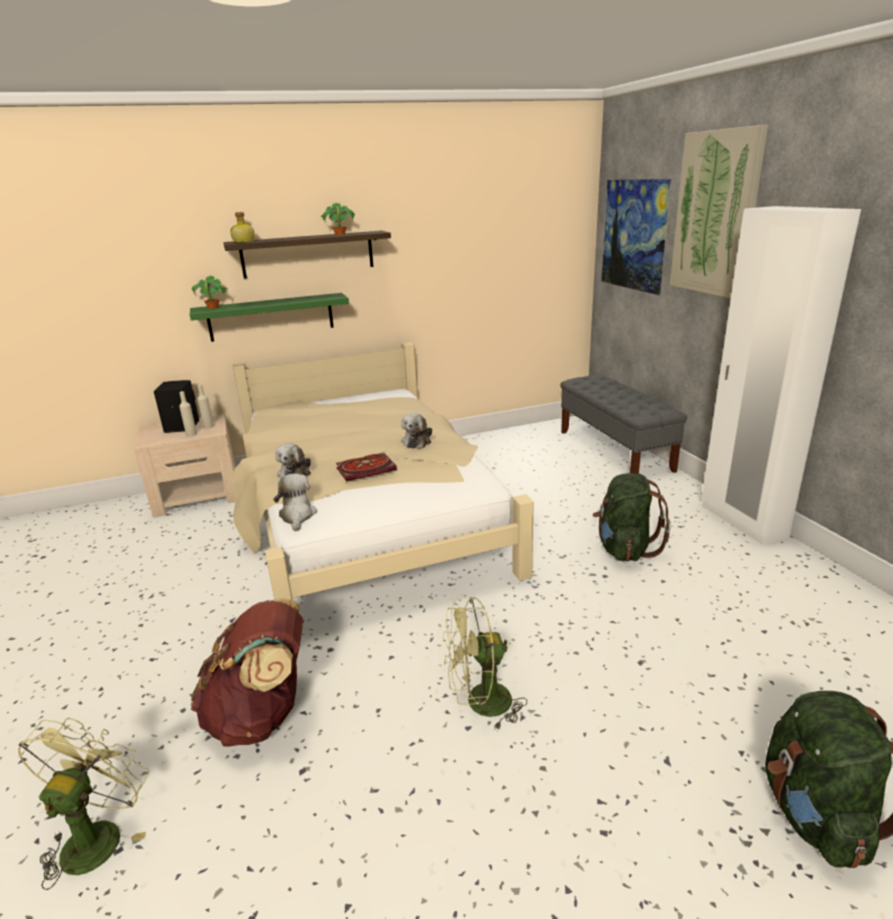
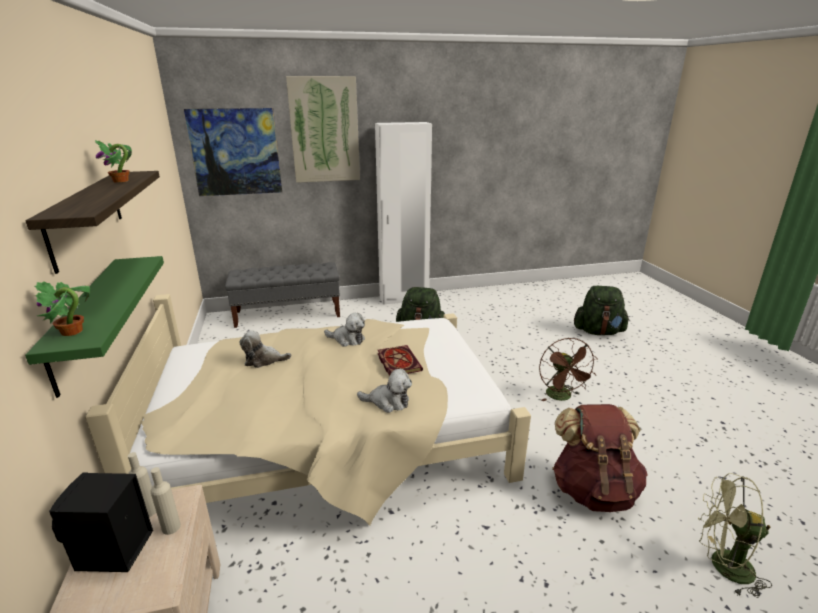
camera: 85 degrees left, 0 degrees up
(244, 241) = (76, 209): bottle -> none
(297, 516) = (470, 398): plush toy -> plush toy (263, 360)
(480, 704) = (562, 397): green fan -> brown fan

